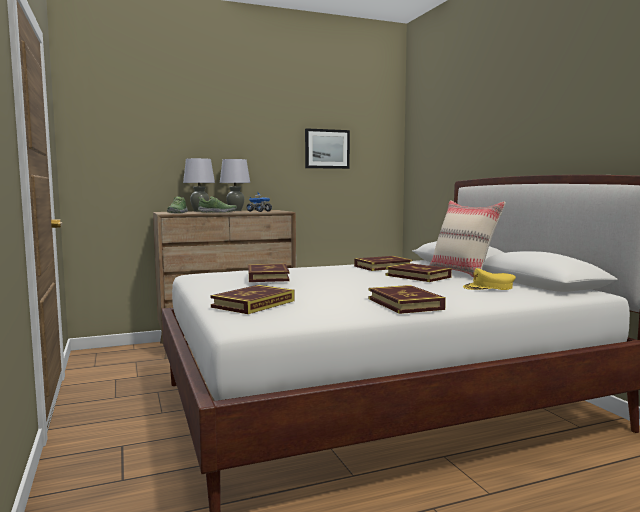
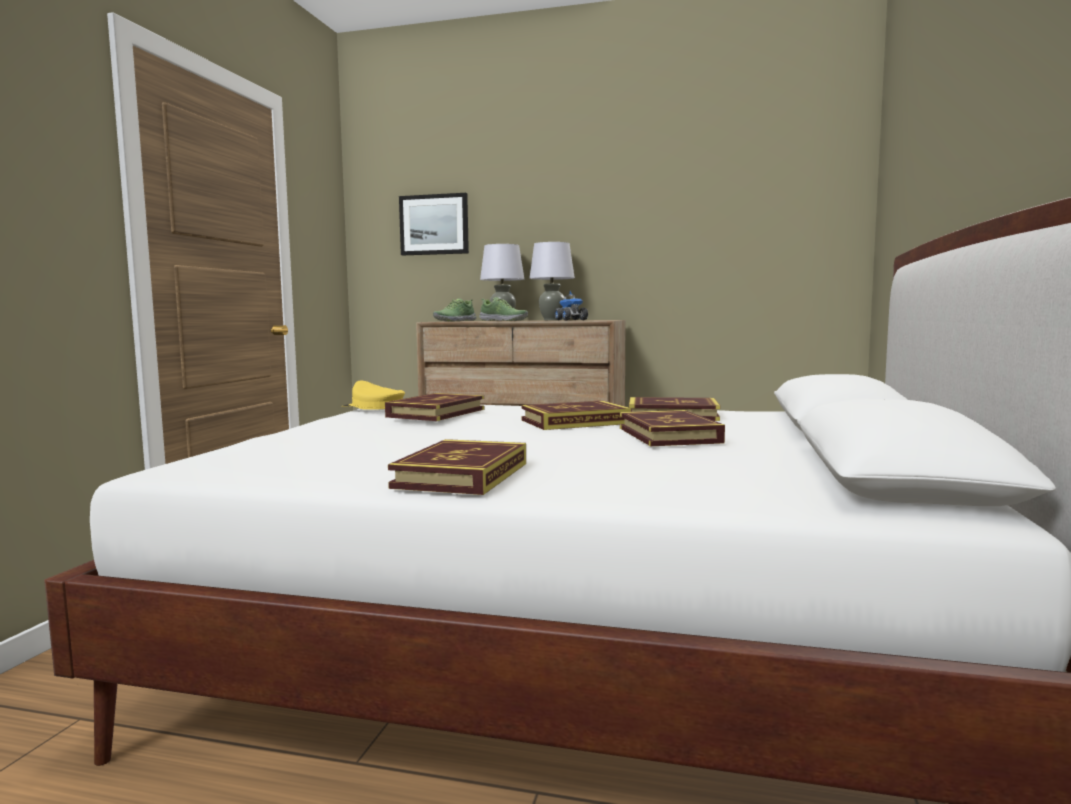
camera: 35 degrees right, 0 degrees up
(253, 304) = (281, 445): book -> book (575, 422)
(327, 149) = (713, 218): picture -> picture (434, 224)
(462, 273) = (781, 439): beige pillow -> none
(489, 287) = (732, 469): yellow cap -> yellow cap (373, 407)

